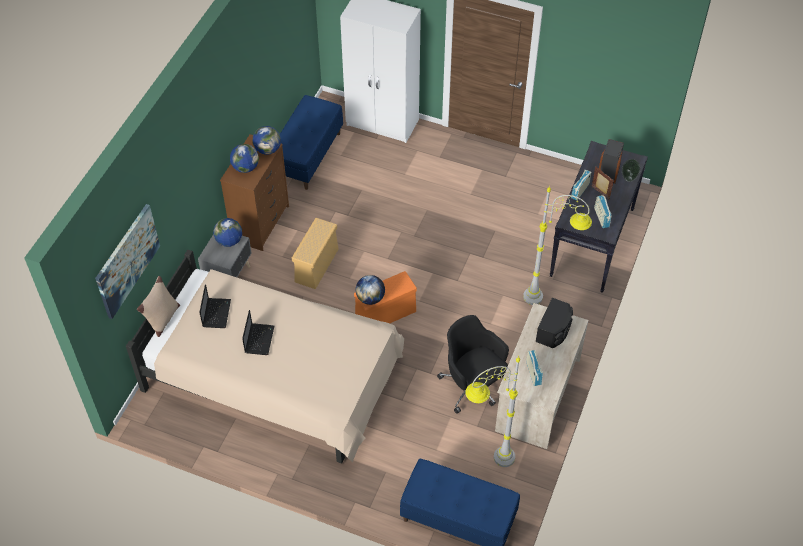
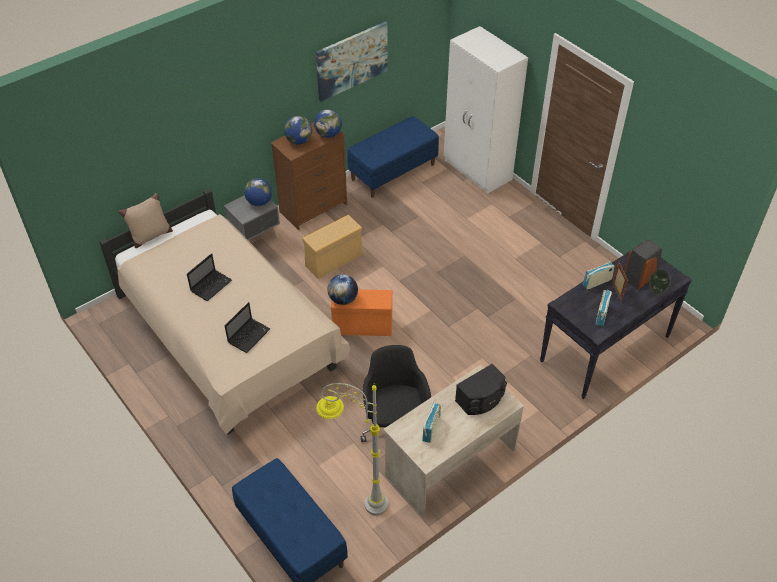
camera: 30 degrees right, 5 degrees down
(127, 260) = (115, 158): picture -> picture (352, 60)
(216, 313) = (194, 249): laptop -> laptop (249, 335)
(549, 301) = (524, 383): grey floor lamp -> none

